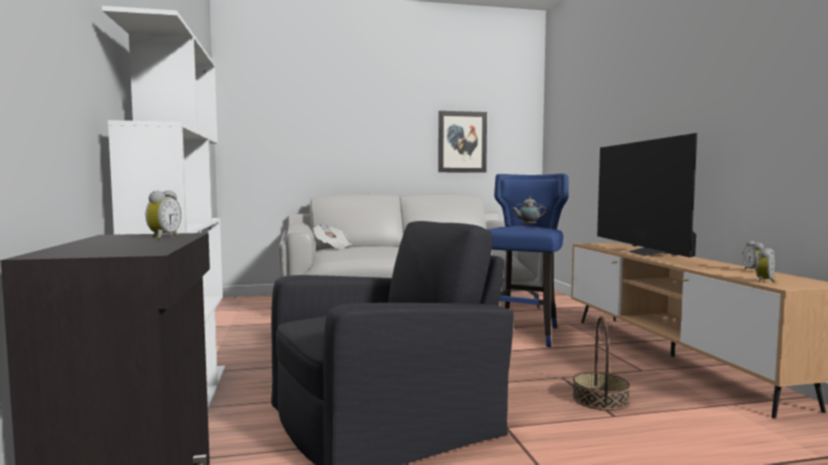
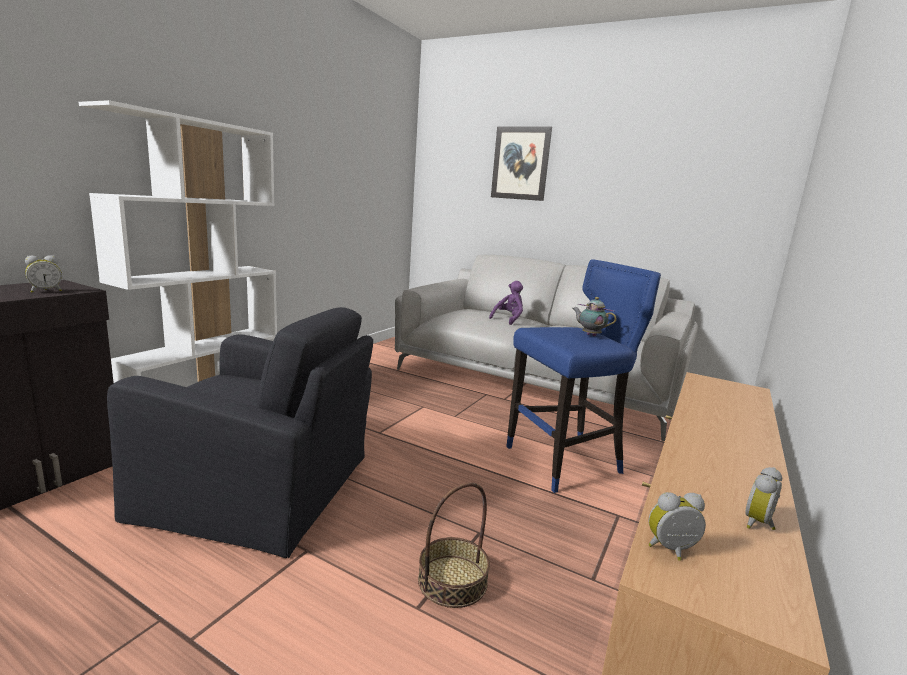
camera: 40 degrees right, 10 degrees up
(332, 247) = (466, 309): newspaper -> none
(383, 247) = (508, 319): none -> purple plush toy
(462, 142) = (663, 206): picture -> picture (520, 163)
(646, 253) = (721, 421): television -> none

